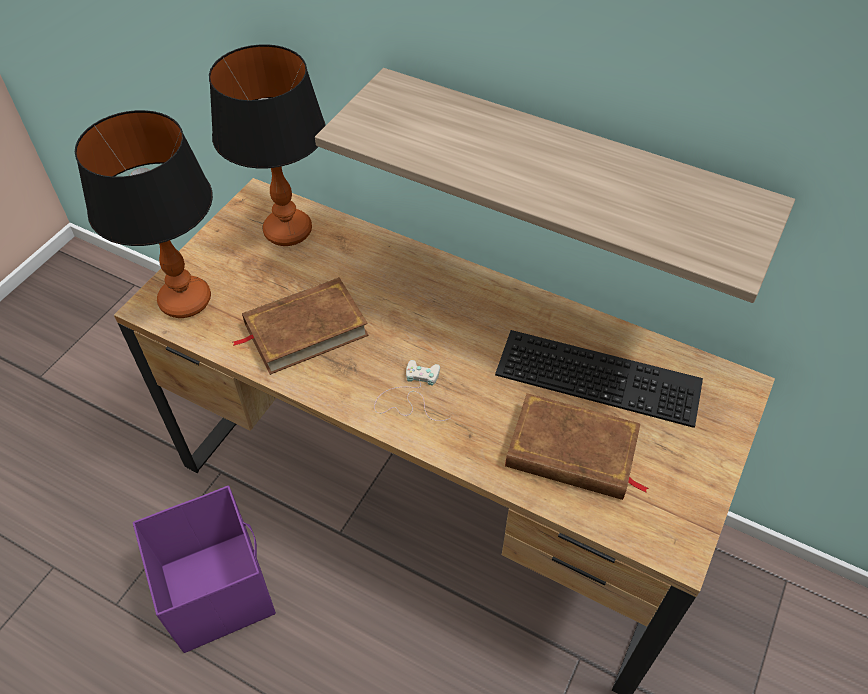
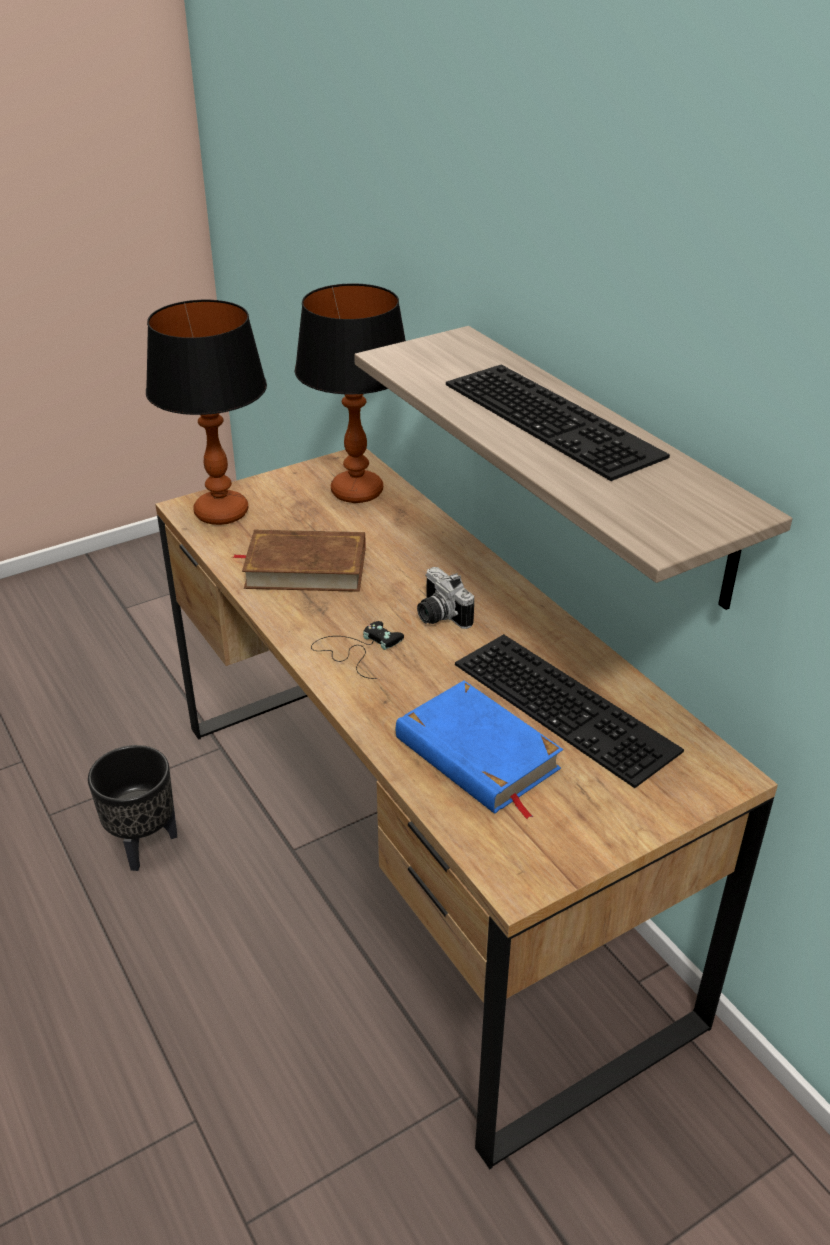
camera: 30 degrees right, 15 degrees down
(218, 588) = (143, 844): purple storage box -> black planter
(411, 395) = (357, 650): white game controller -> black game controller
(448, 333) = (438, 616): none -> camera
(549, 156) = (556, 419): none -> keyboard
(572, 452) = (477, 755): brown book -> blue book

